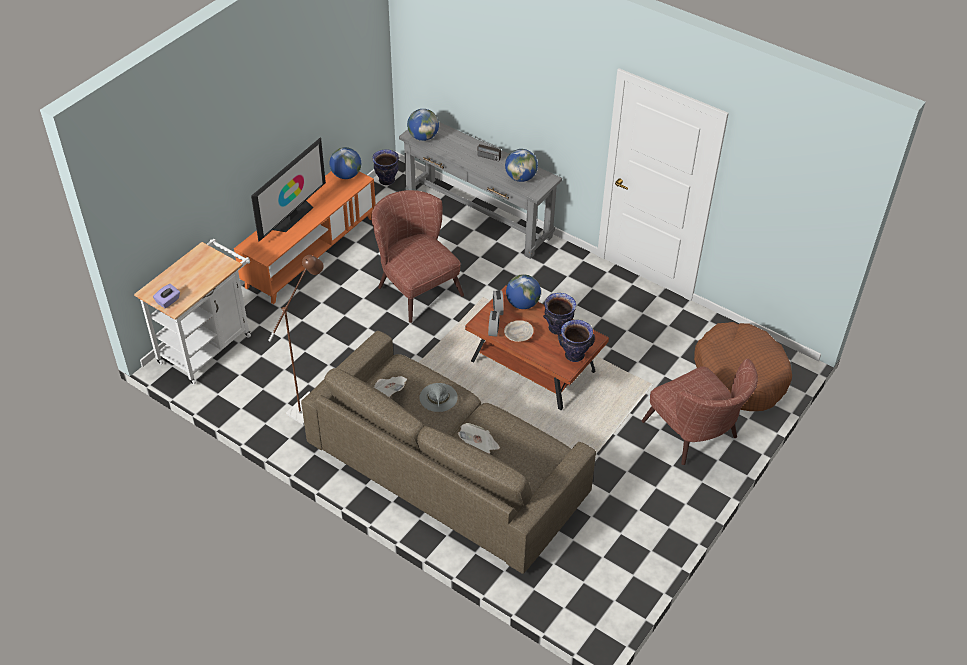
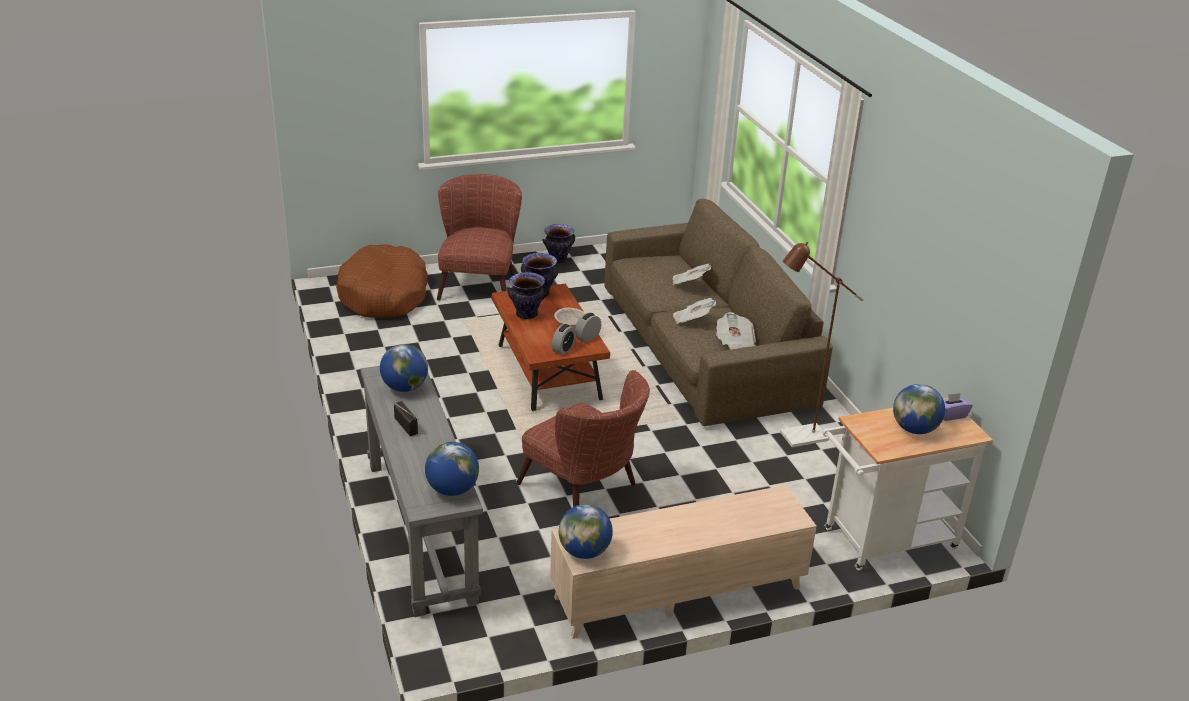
camera: 145 degrees left, 15 degrees down
(292, 216) = (708, 530): television -> none
(310, 252) = (678, 592): orange tv stand -> beige tv stand
(386, 180) = (477, 646): vase -> vase (558, 260)
(415, 286) = (585, 490): brown armchair -> brown armchair turned 45 degrees counterclockwise
(438, 398) = (692, 320): grey hat -> newspaper
(522, 304) = (534, 343): globe -> globe (914, 429)

